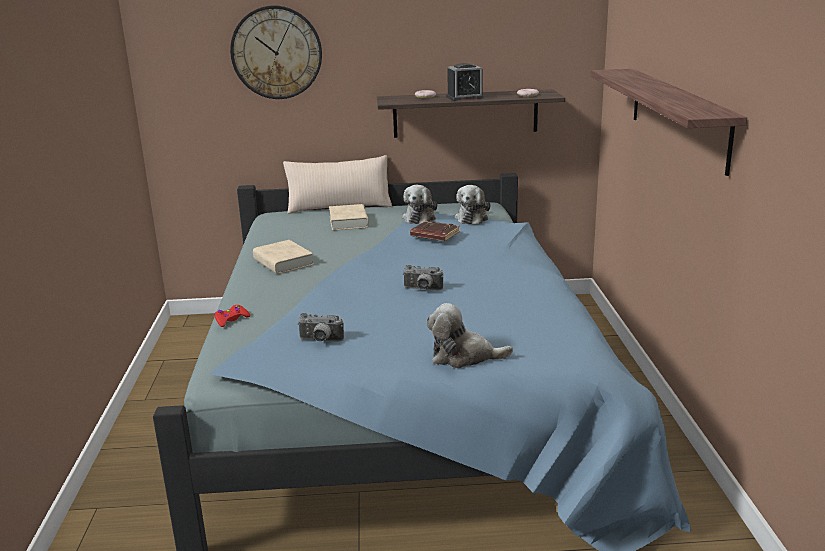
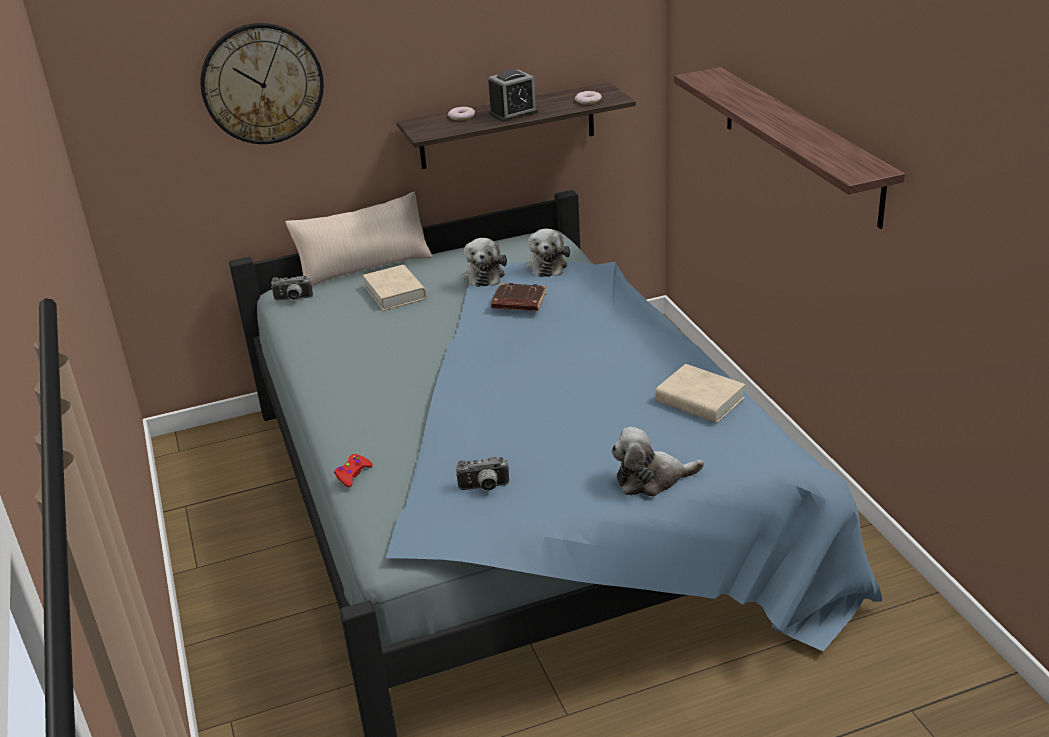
camera: 15 degrees left, 10 degrees up
(283, 262) = (356, 374): beige book -> beige book (700, 400)
(422, 290) = (555, 392): camera -> camera (293, 299)

